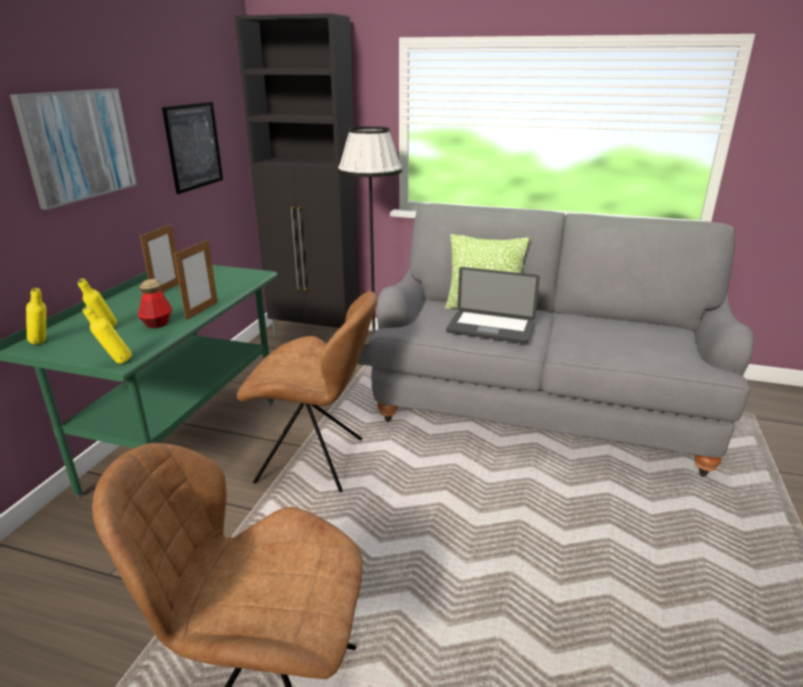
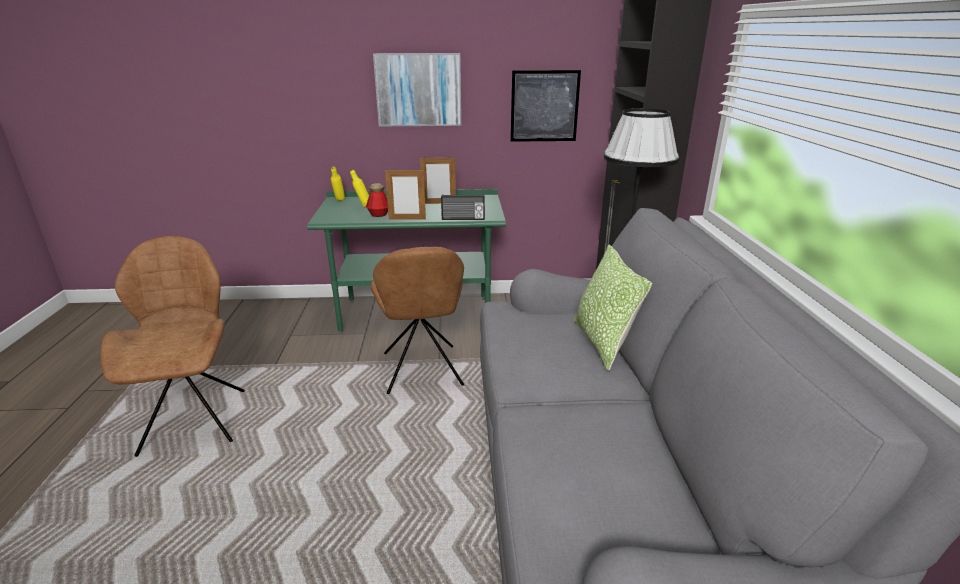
camera: 70 degrees right, 0 degrees up
(115, 363) = (318, 220): yellow bottle -> none
(243, 286) = (463, 218): none -> radio
(490, 328) = (538, 352): laptop -> none

